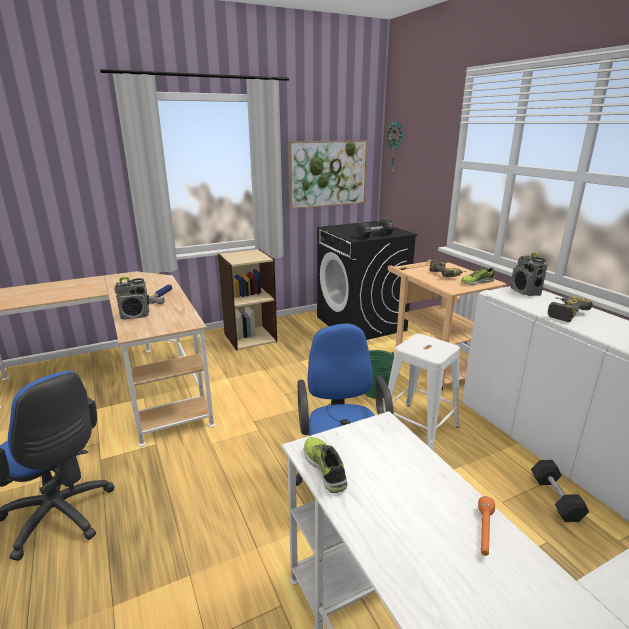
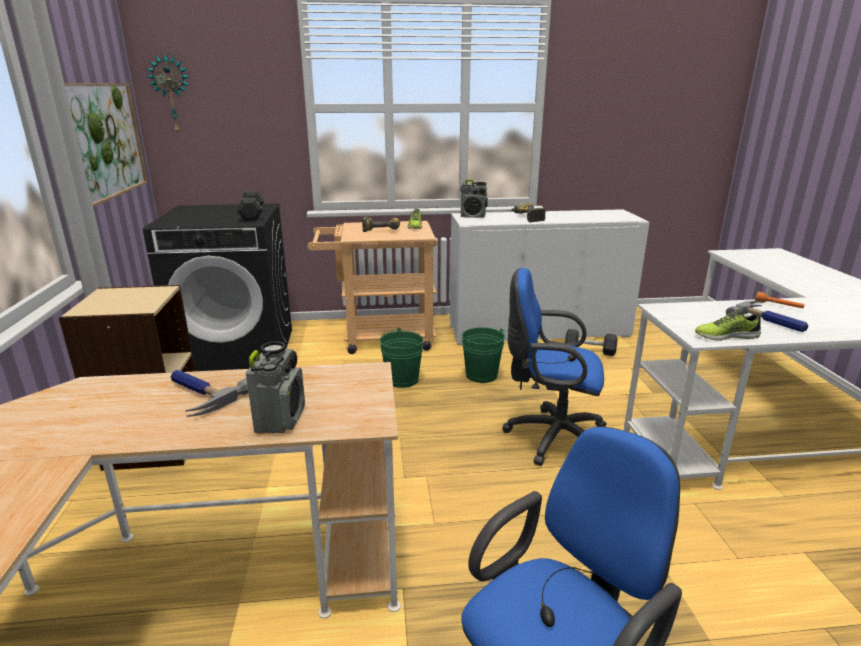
camera: 70 degrees left, 0 degrees up
(405, 514) = (770, 321): none -> hammer
(418, 428) = (481, 375): white stool -> green bucket

